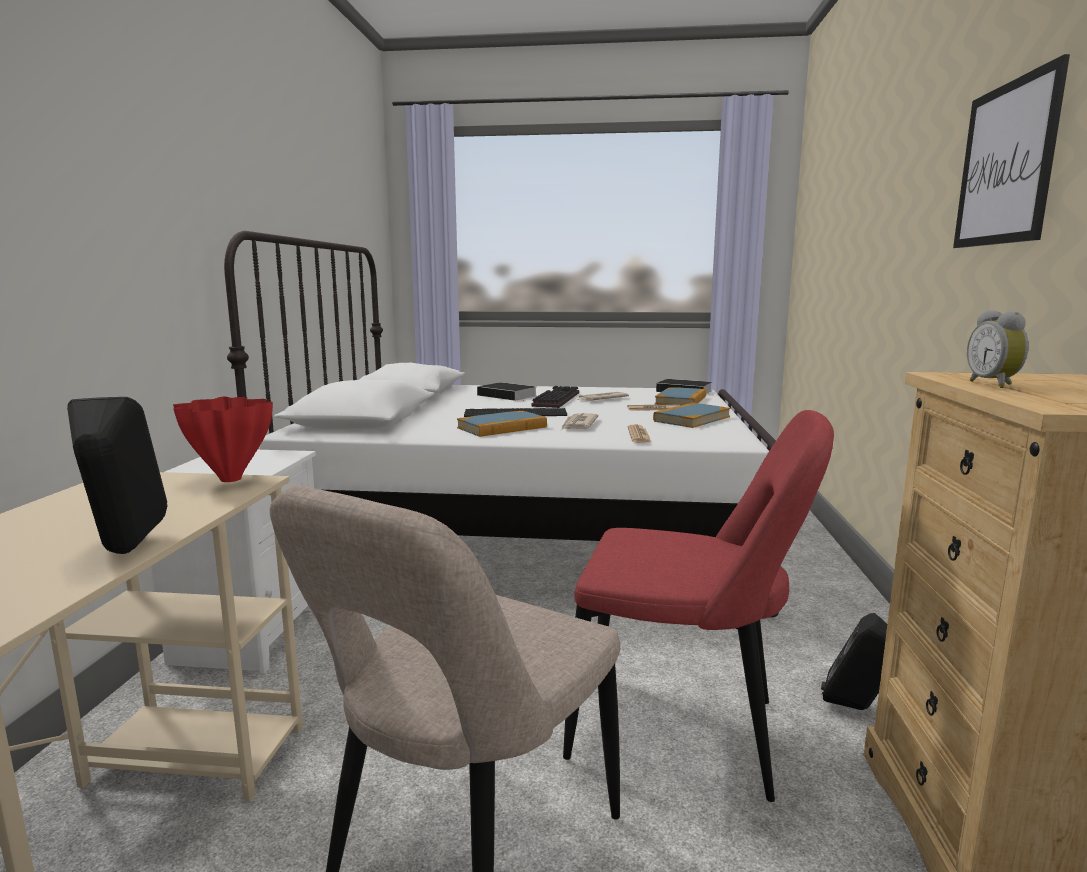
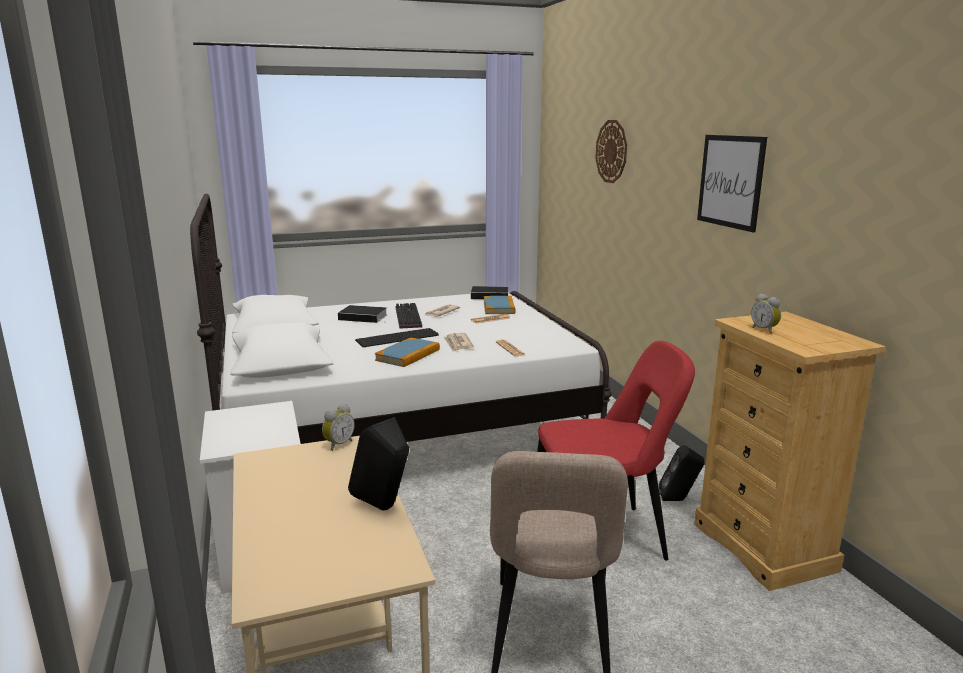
camera: 25 degrees left, 5 degrees up
(229, 479) = (338, 444): red vase -> alarm clock
(691, 419) = (526, 327): book -> none
(860, 187) = (611, 151): none -> wall clock

